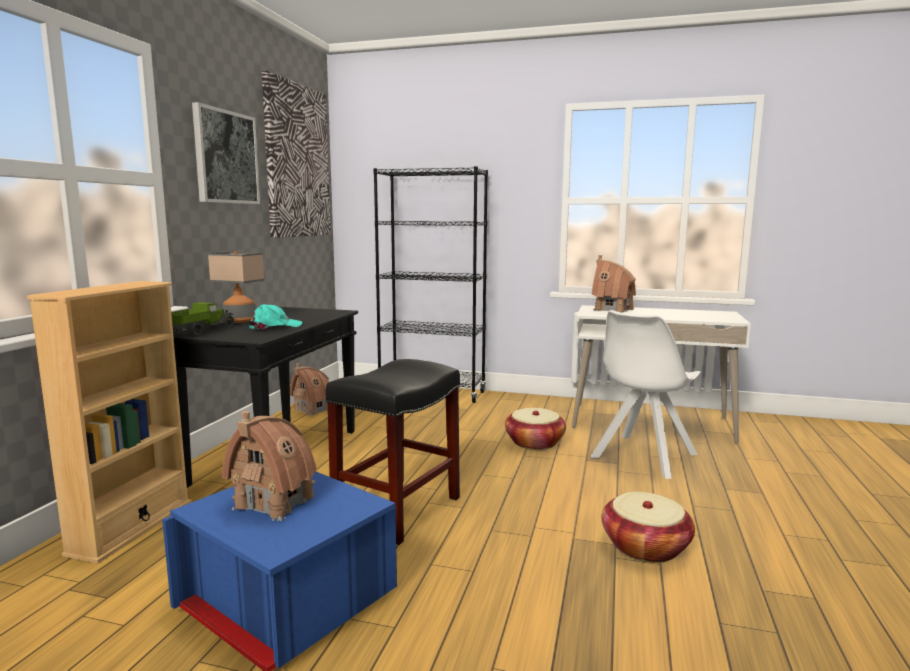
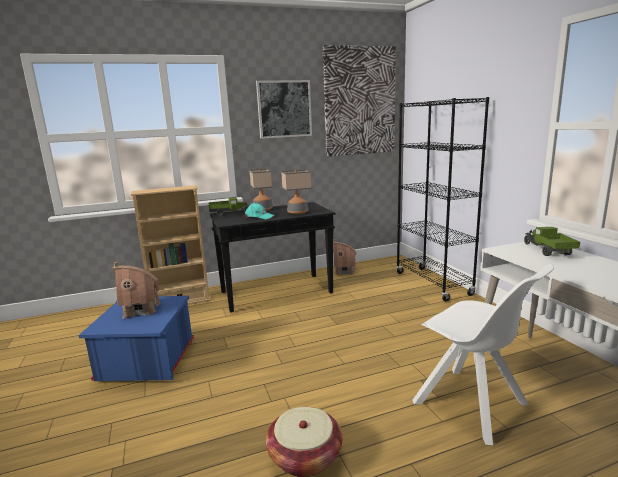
camera: 55 degrees right, 5 degrees up
(311, 316) = (298, 212): none -> table lamp
(398, 509) = (257, 346): black stool -> none
(534, 443) = (415, 348): basket -> none
(612, 309) = (547, 250): toy house -> toy truck
(642, 457) = (473, 405): white chair -> white chair turned 135 degrees counterclockwise

